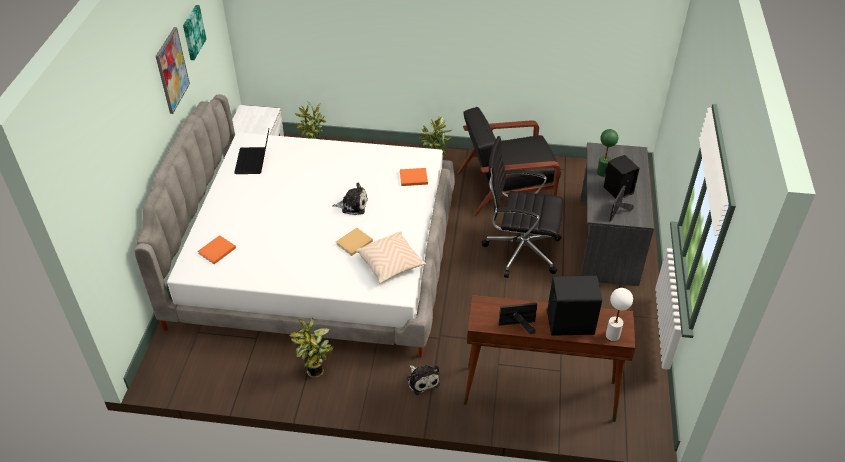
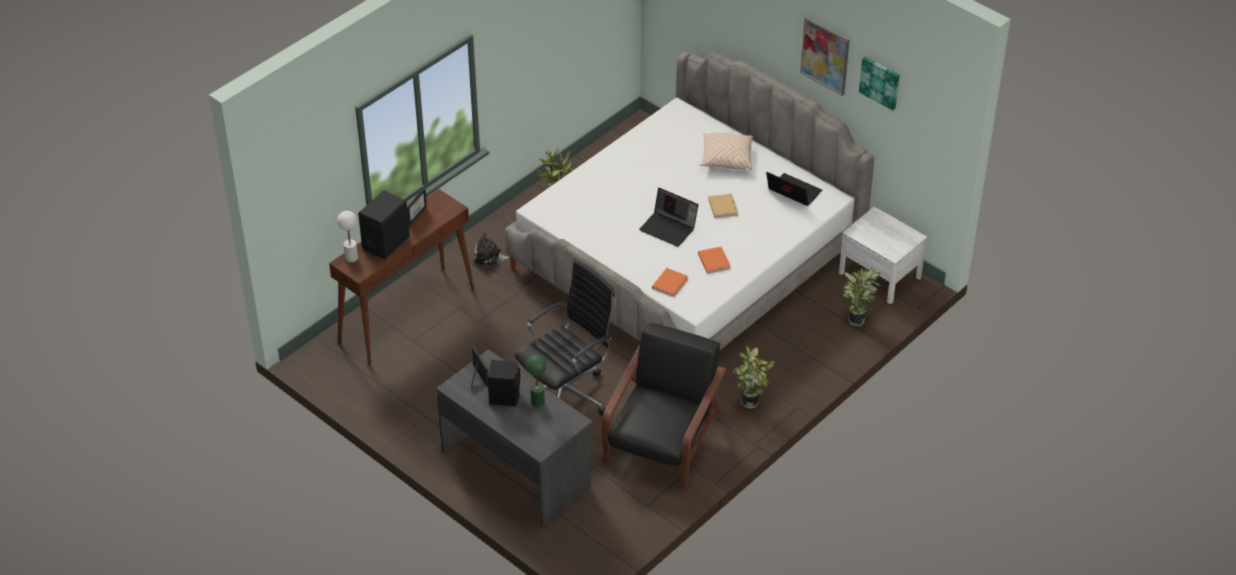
camera: 125 degrees right, 0 degrees up
(216, 251) = (686, 131): orange book -> orange book (713, 260)
(352, 205) = (669, 228): plush toy -> laptop
(353, 243) = (620, 208): beige book -> beige book (722, 206)
(391, 264) = (573, 218): beige pillow -> beige pillow (726, 158)

